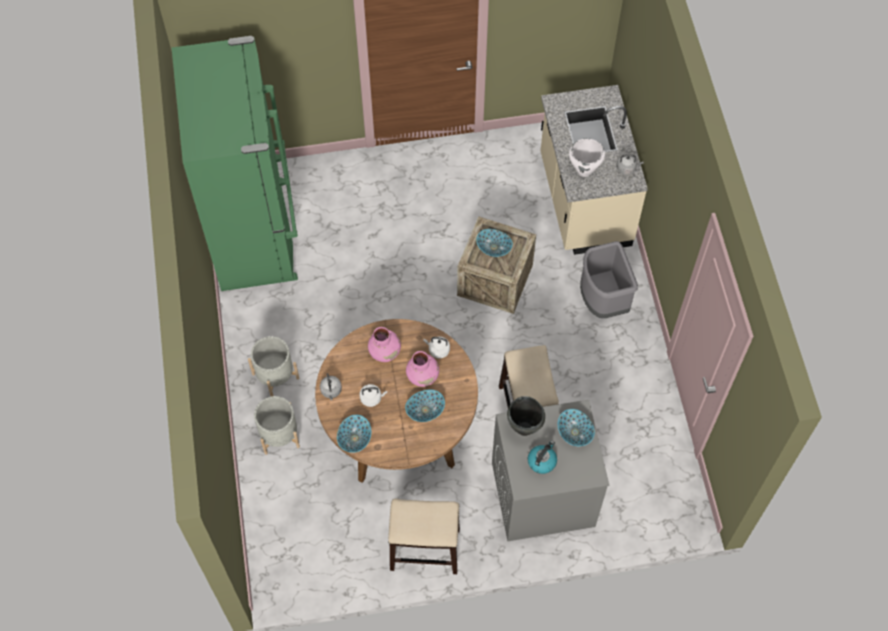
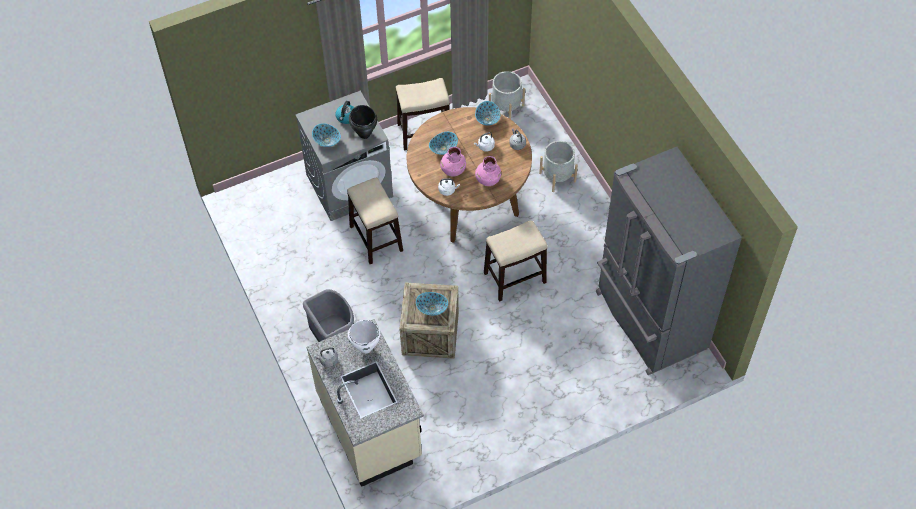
camera: 165 degrees right, 5 degrees down
(256, 234) = (648, 321): green fridge -> grey fridge
(275, 376) = (579, 216): grey planter -> grey planter (506, 108)
(381, 319) = (514, 278): none -> stool

